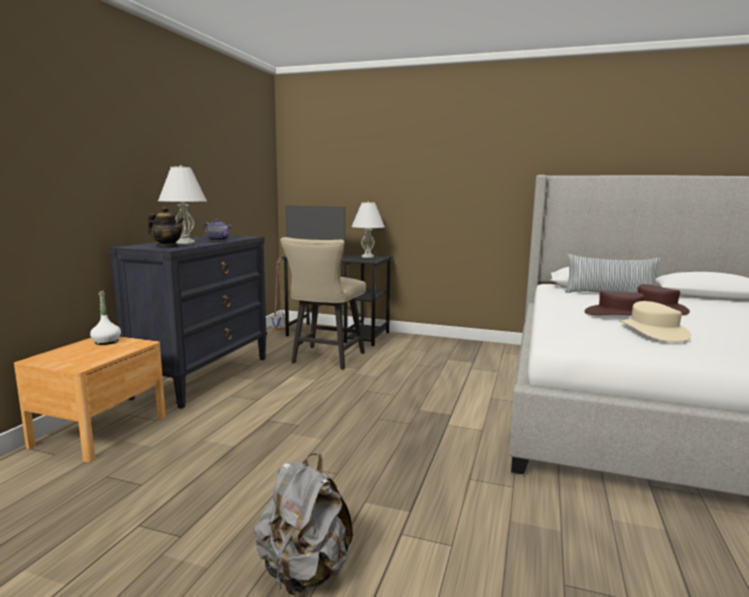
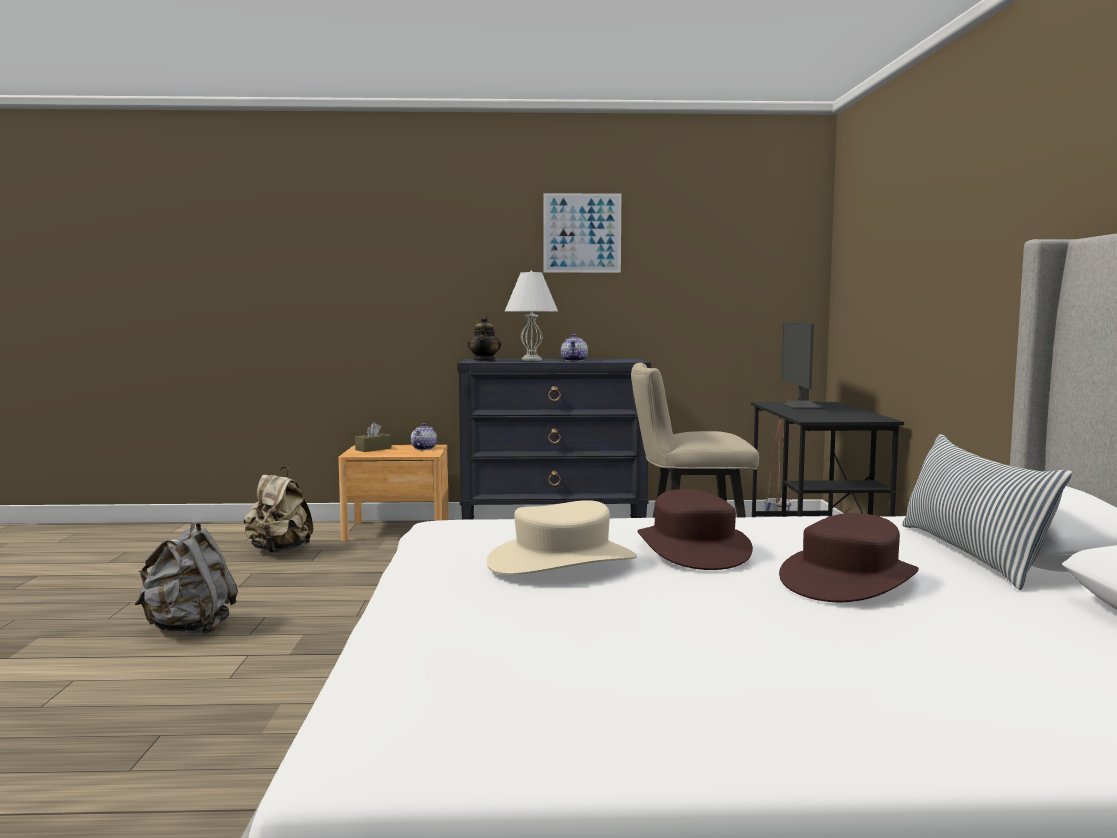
camera: 70 degrees right, 5 degrees down
(64, 357) = (373, 449): none -> brown tissue box
(70, 502) = (279, 551): none -> beige backpack
(106, 342) = (423, 448): white bottle -> teapot
(174, 134) = (582, 233): none -> picture
(367, 257) = (848, 416): white table lamp -> none

